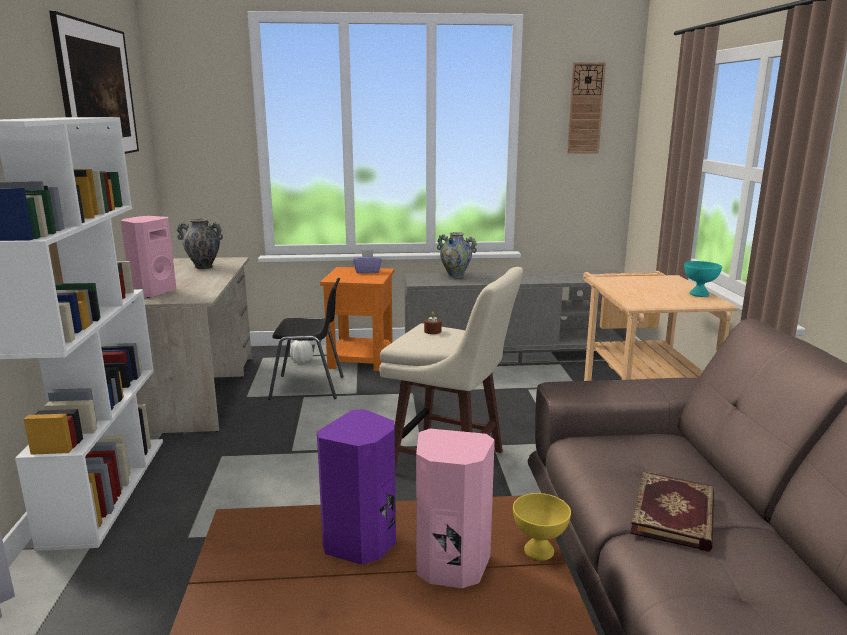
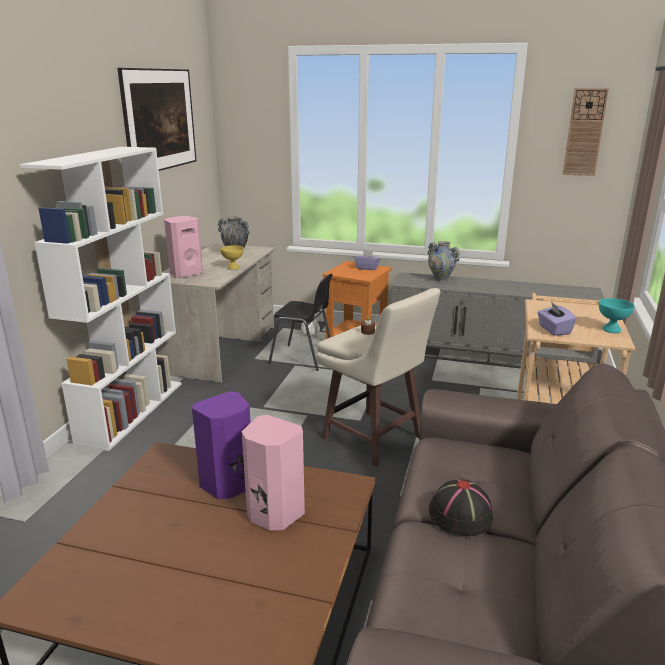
camera: 20 degrees right, 5 degrees up
(538, 552) = (342, 519): yellow bowl -> yellow bowl (232, 267)
(647, 300) = (554, 330): none -> purple tissue box
(675, 514) = (460, 516): book -> black hat

